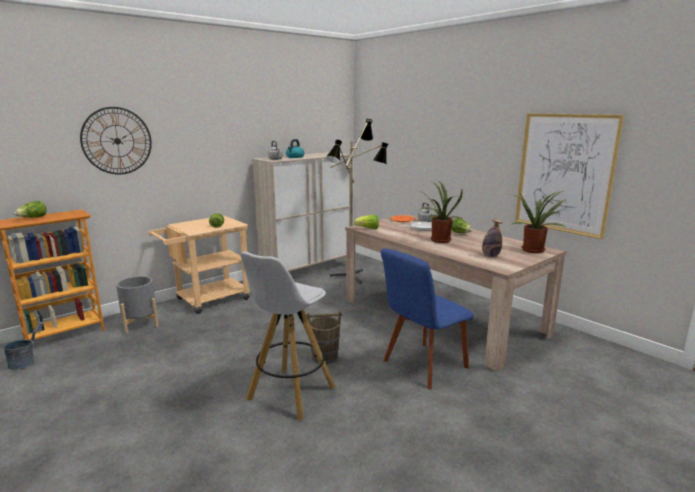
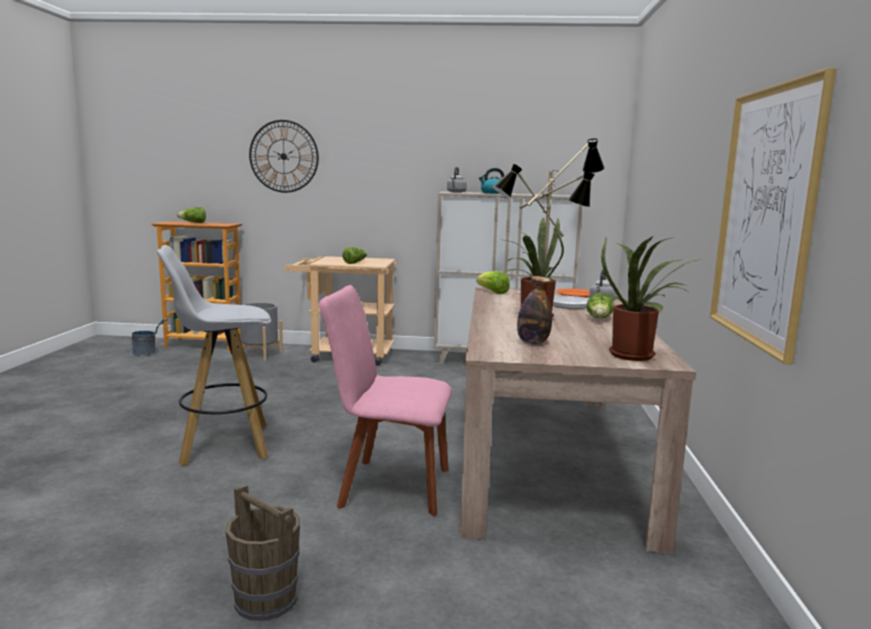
camera: 45 degrees right, 5 degrees down
(325, 357) = (321, 433): brown bucket -> brown bucket (266, 601)
(422, 366) = (389, 486): blue chair -> pink chair

